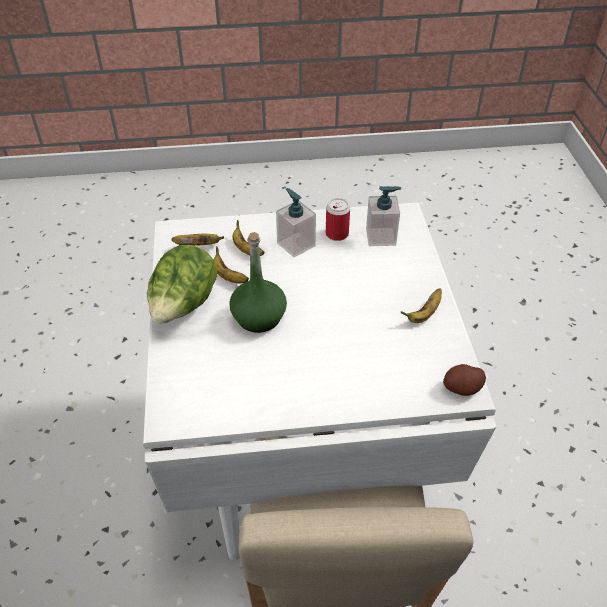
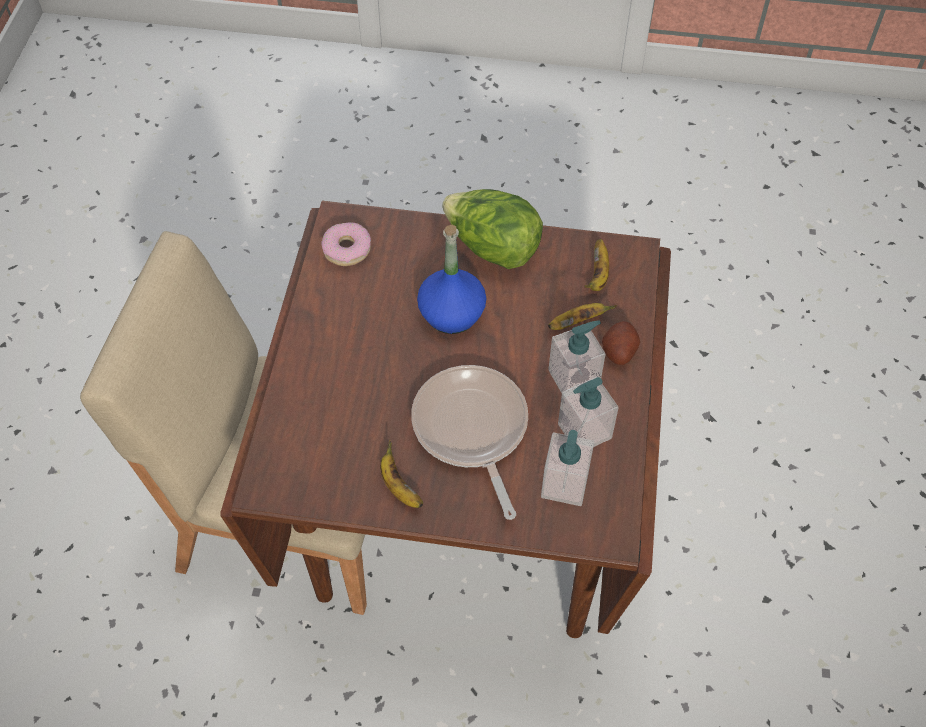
camera: 105 degrees right, 10 degrees up
(205, 404) = (347, 249): none -> donut
(228, 277) = (531, 296): banana -> none
(259, 317) = (451, 314): green bottle -> blue bottle
(305, 456) = (462, 526): white dining table -> brown dining table
(337, 234) = (584, 431): can -> soap dispenser
(360, 286) = (471, 430): none -> frying pan
(462, 388) = (271, 486): potato -> potato (619, 351)

